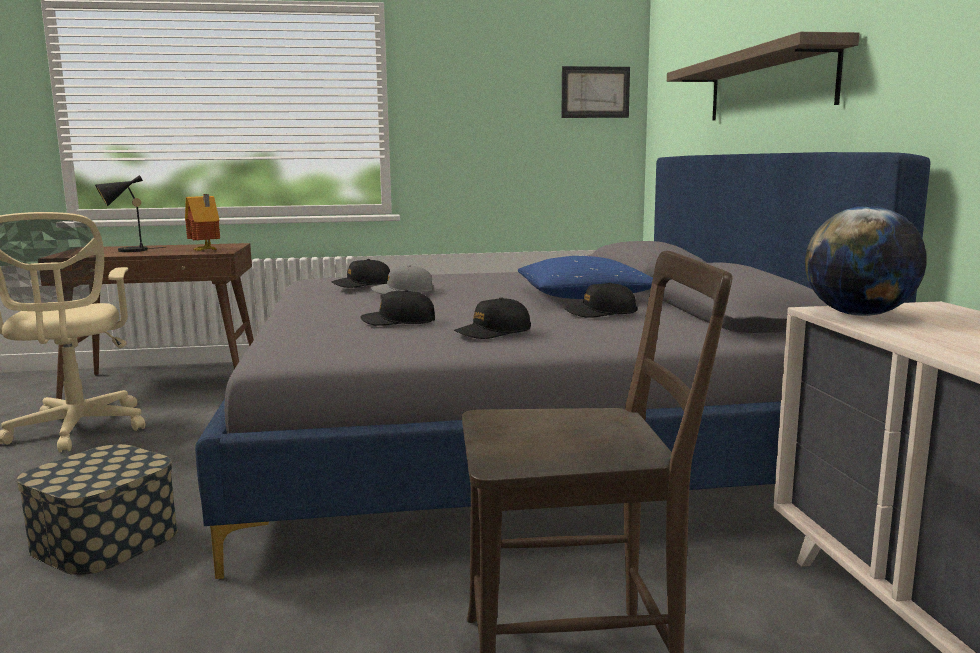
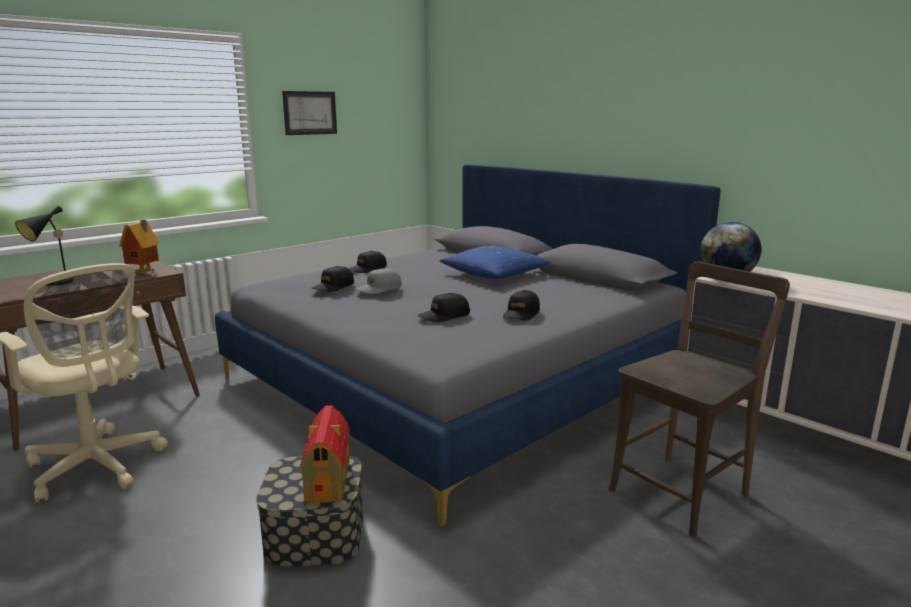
camera: 35 degrees left, 5 degrees up
(109, 472) = (328, 479): none -> toy house
(595, 92) = (395, 111): picture -> picture (310, 113)
(601, 313) = (539, 287): black cap -> black cap (367, 269)
(768, 85) = (573, 127): shelf -> none

